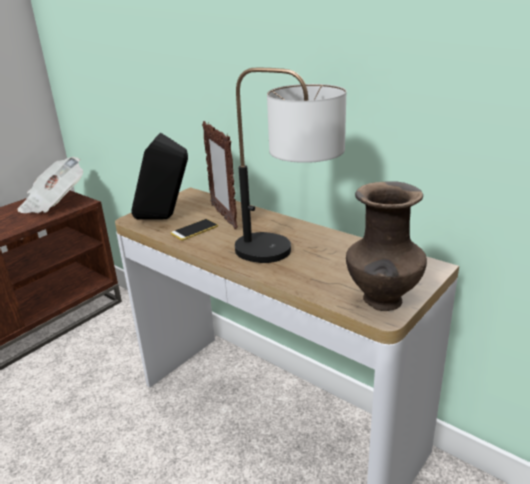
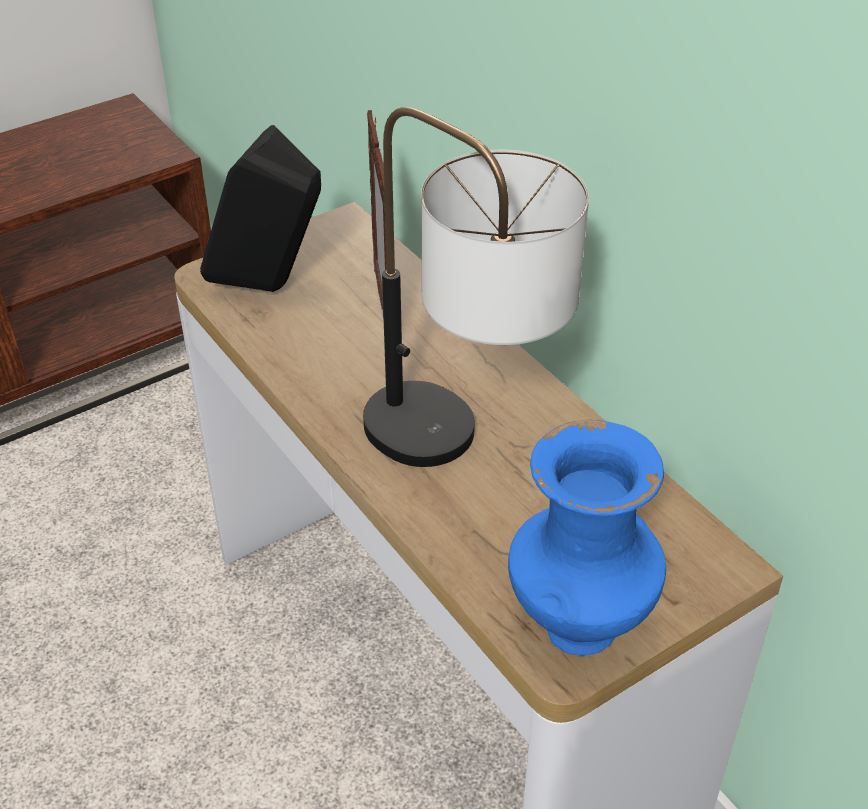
camera: 15 degrees right, 15 degrees up
(54, 203) = (109, 142): newspaper -> none
(194, 230) = (313, 337): phone -> none
(382, 301) = (578, 628): brown vase -> blue vase

